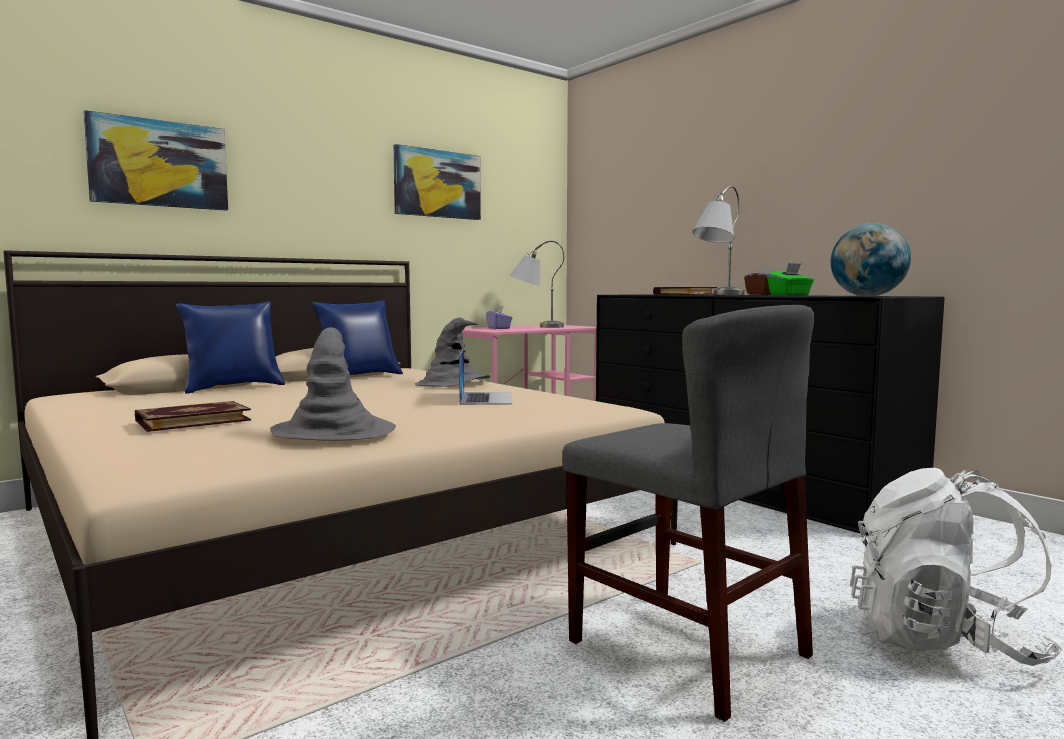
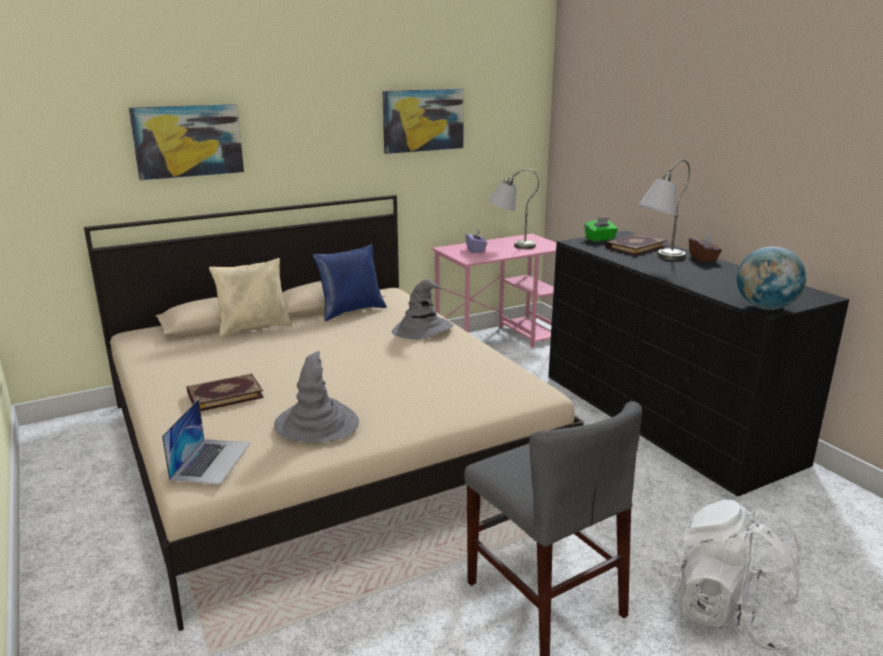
camera: 10 degrees right, 15 degrees up
(233, 388) = (254, 328): blue pillow -> beige pillow
(486, 398) = (440, 364): laptop -> laptop (211, 460)
(790, 295) = (710, 284): green tissue box -> green tissue box (600, 239)

